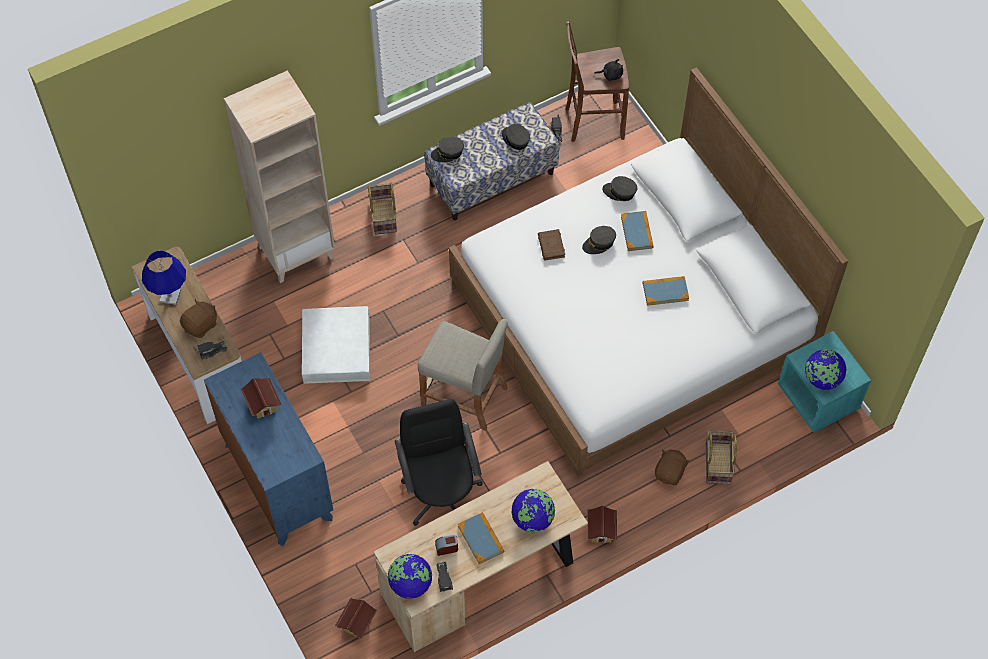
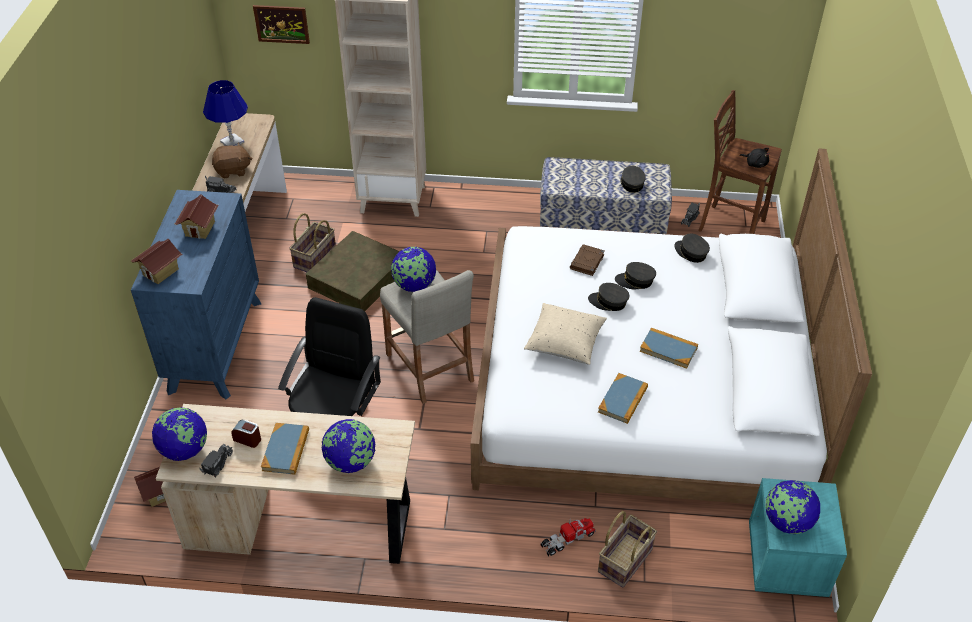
camera: 35 degrees right, 15 degrees down
(163, 167) = (281, 24): none -> picture
(336, 349) = (357, 278): white storage box -> brown storage box
(384, 216) = (486, 208): basket -> basket (315, 258)
(444, 347) = (414, 285): none -> globe
(448, 153) = (563, 167): grey cap -> grey cap (608, 302)
(590, 330) = (565, 343): none -> beige pillow
(601, 531) = (452, 551): toy house -> toy house (161, 272)
(637, 232) = (680, 289): book -> book (623, 400)
(670, 472) = (567, 539): brown plush toy -> toy truck

